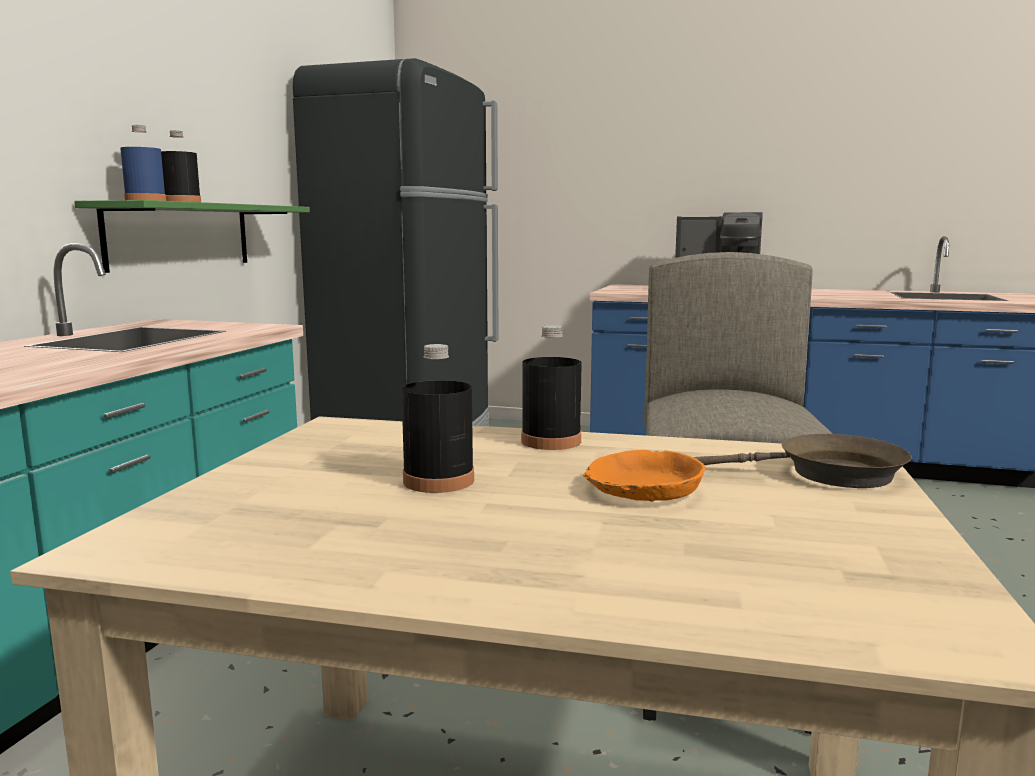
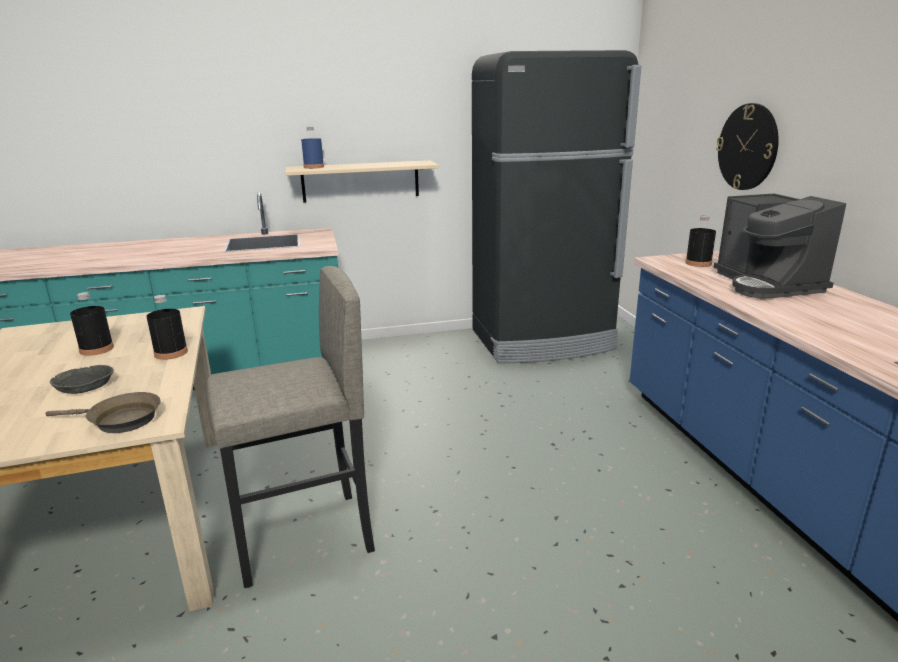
camera: 60 degrees right, 10 degrees up
(180, 236) = (360, 181): green shelf -> beige shelf
(182, 202) = (339, 166): black bottle -> black bottle (698, 263)
(604, 187) = (747, 147): none -> wall clock
(642, 490) = (85, 385): orange bowl -> grey bowl
(829, 474) = (120, 420): brown frying pan -> brown frying pan turned 60 degrees counterclockwise

